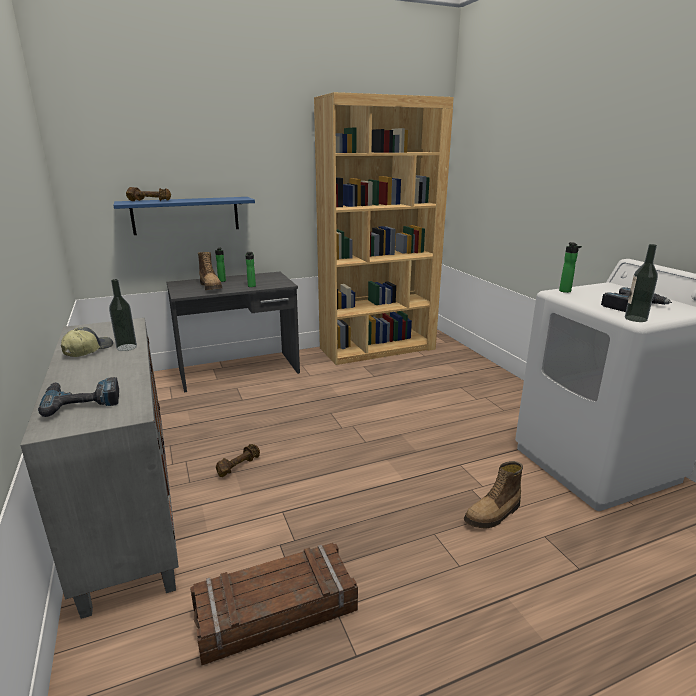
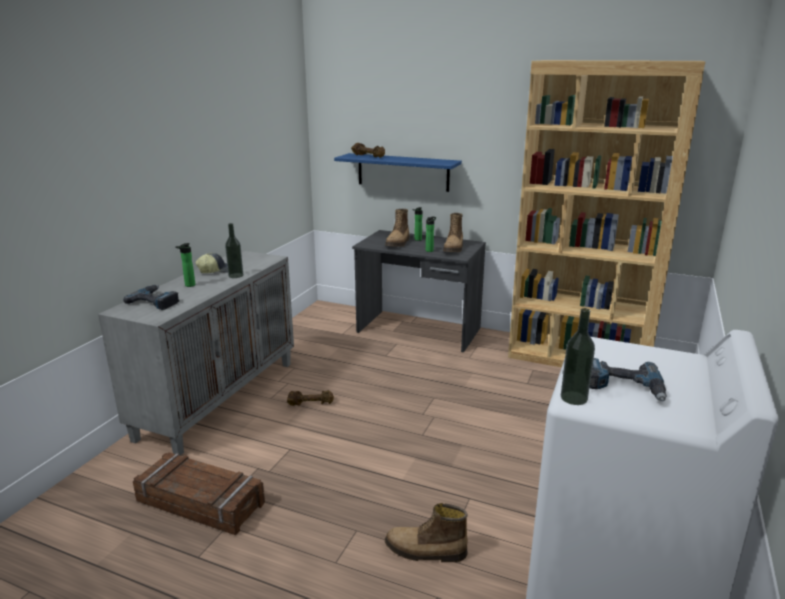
camera: 45 degrees right, 0 degrees up
(268, 280) = (454, 248): none -> boot
(566, 291) = (601, 345): bottle -> bottle (188, 285)

